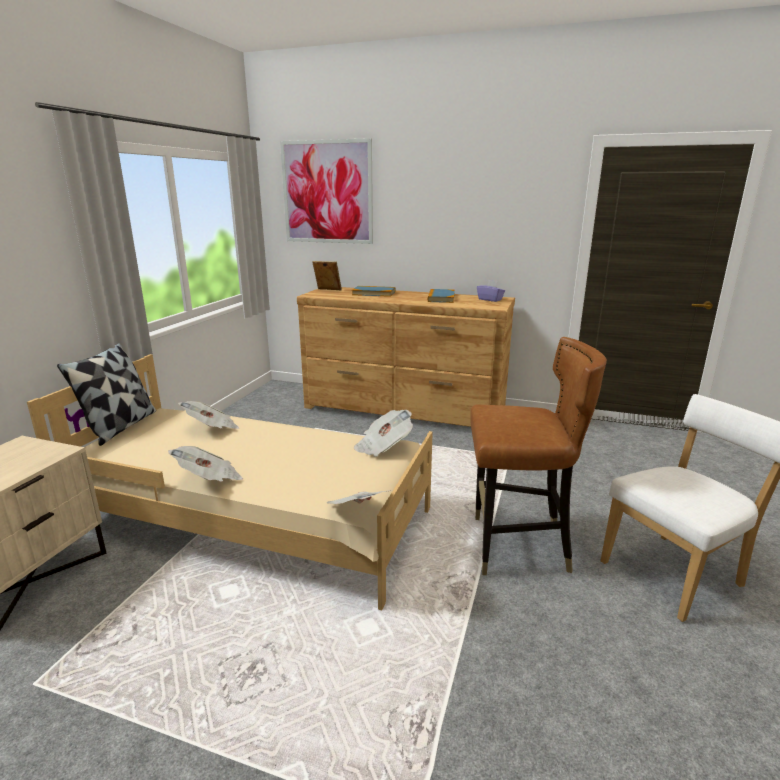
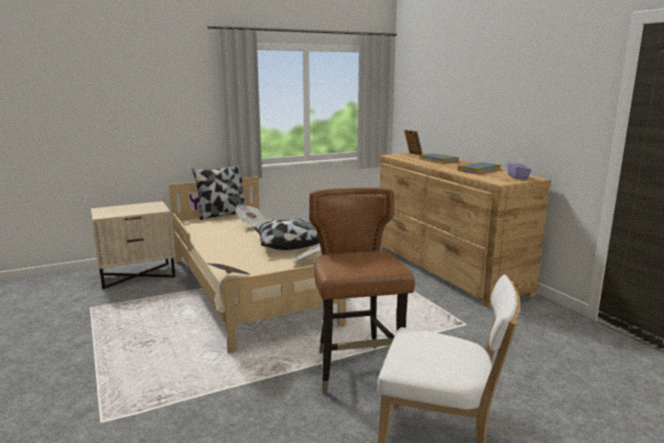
camera: 45 degrees right, 5 degrees down
(209, 479) = (207, 245): newspaper -> none
(311, 437) = (288, 244): none -> pillow
(327, 192) = (431, 75): picture -> none
(517, 546) = (357, 369): brown chair -> brown chair turned 150 degrees counterclockwise

